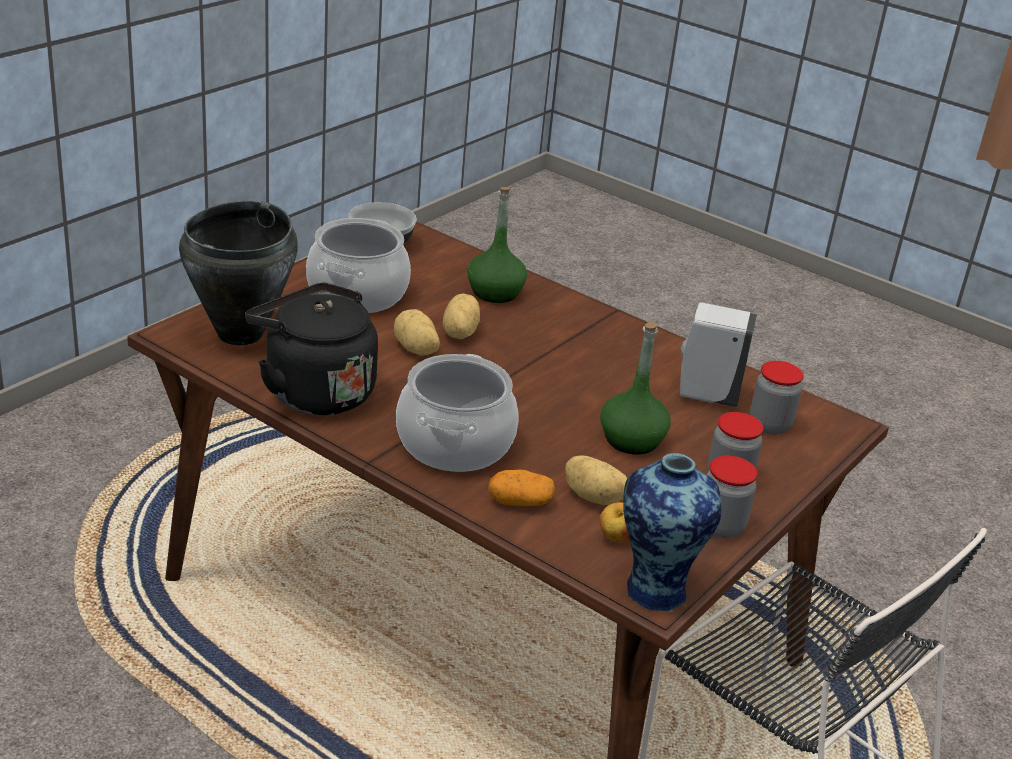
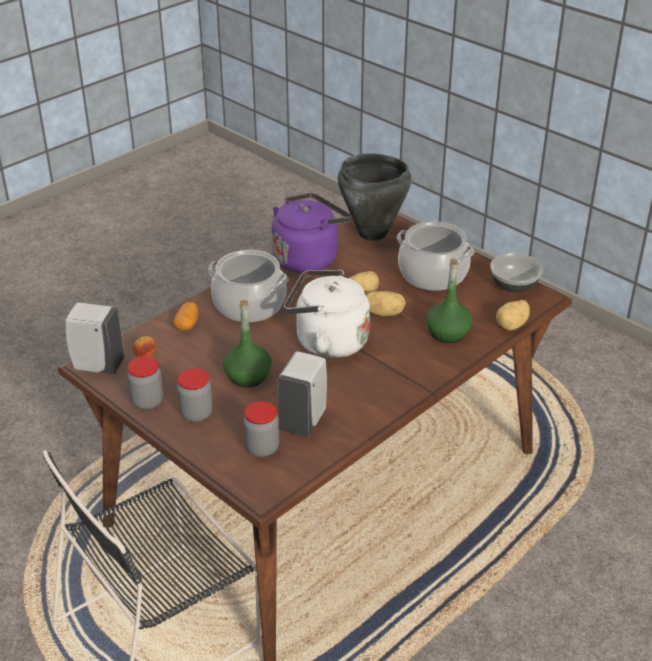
camera: 100 degrees right, 5 degrees up
(314, 391) = (308, 258): black kettle -> purple kettle
(536, 377) = (326, 342): none -> white kettle
(594, 497) = (187, 353): potato -> potato (512, 325)
(655, 588) = (97, 366): vase -> white soap dispenser

